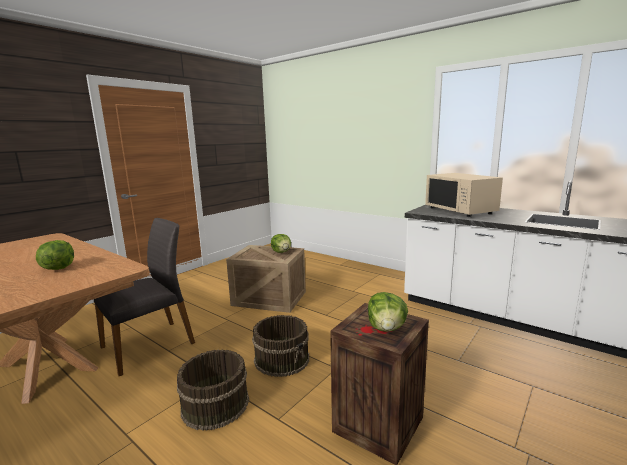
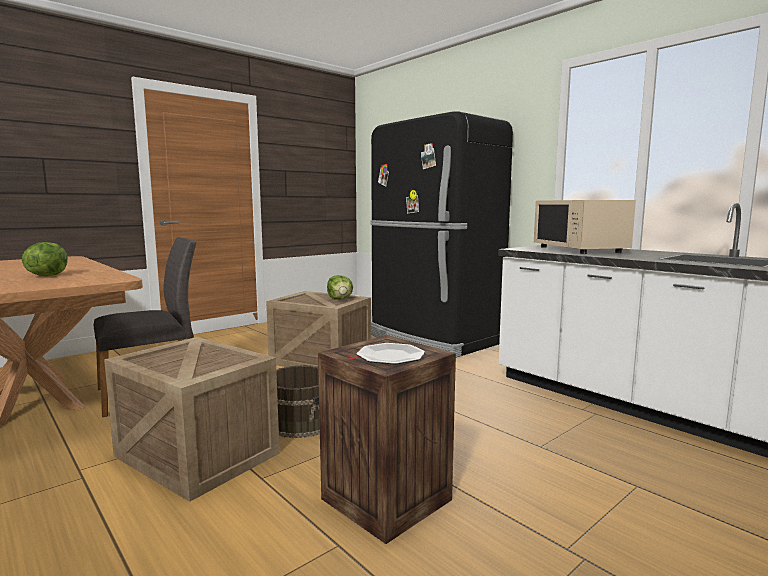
camera: 10 degrees right, 5 degrees down
(215, 404) = (194, 454): brown bucket -> crate
(342, 270) = (433, 339): none -> black fridge
(386, 328) = (390, 356): lettuce -> plate

